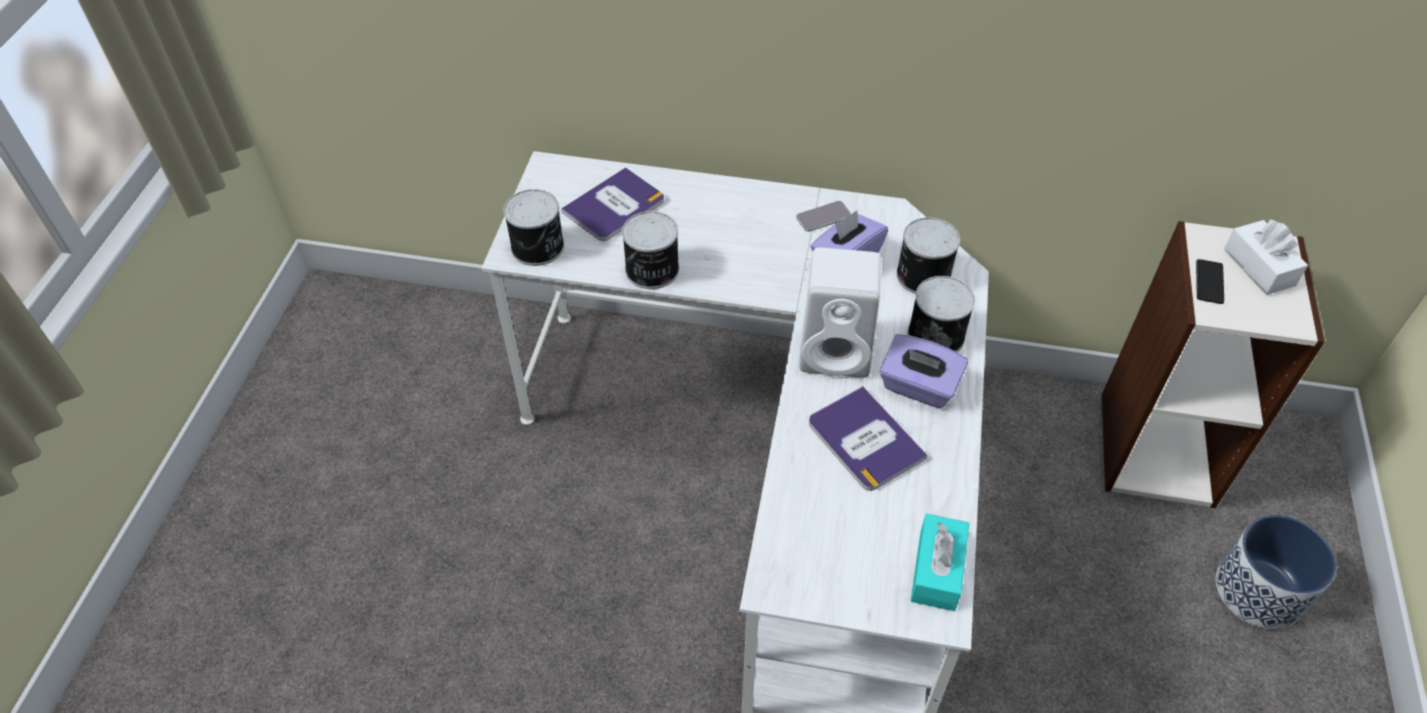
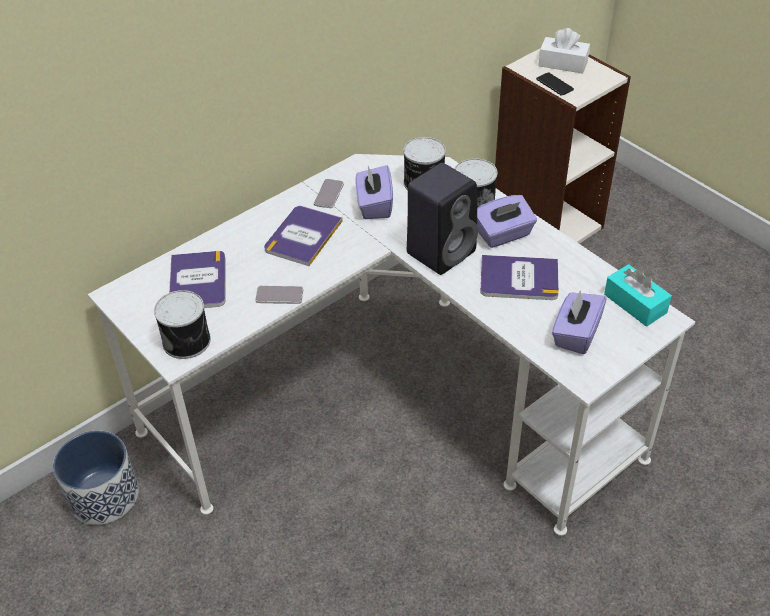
camera: 50 degrees left, 5 degrees down
(652, 270) = (279, 295): can -> phone
(746, 236) = (303, 236): none -> book
(832, 539) = (575, 334): none -> purple tissue box
(838, 351) = (442, 251): white speaker -> black speaker
(1258, 590) = (664, 248): planter -> planter (103, 495)

